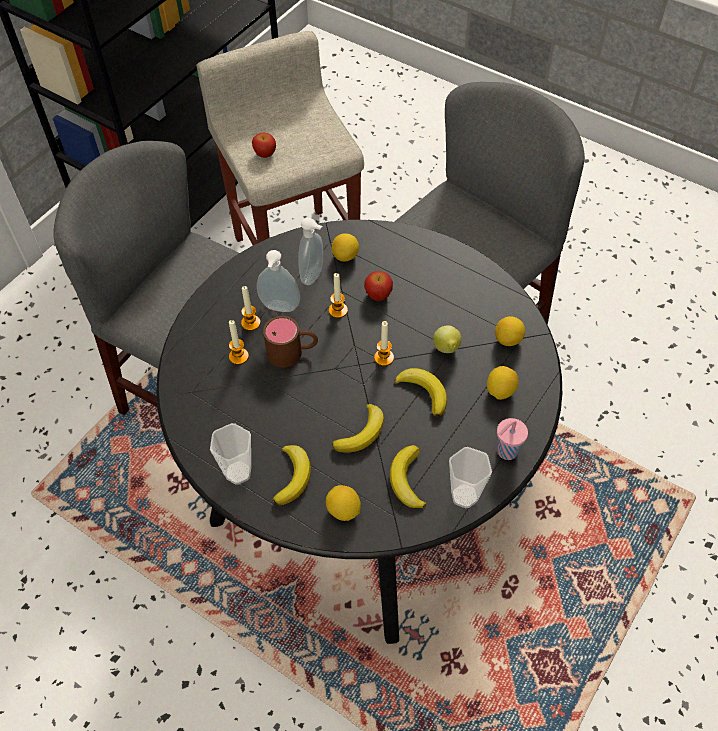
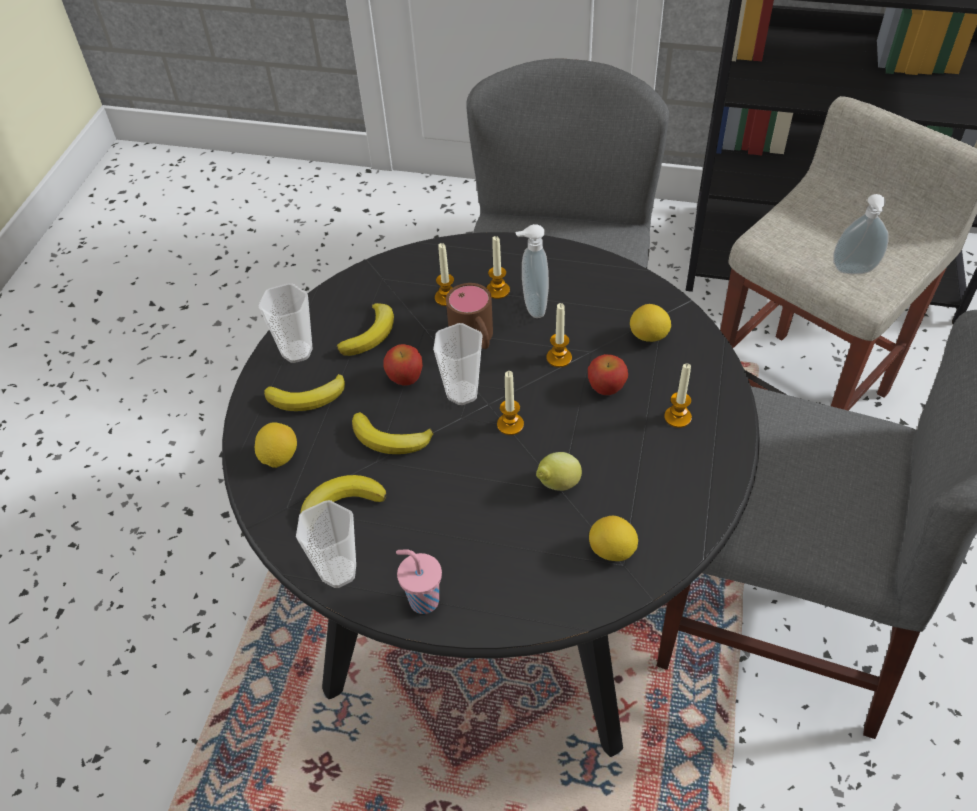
camera: 70 degrees right, 5 degrees down
(265, 154) = (800, 233): apple -> apple (405, 377)
(314, 276) = (599, 319): soap dispenser -> soap dispenser (854, 271)
(340, 376) = (462, 393): none -> cup
(421, 269) = (677, 417): none -> candle
(424, 392) = (477, 481): banana -> banana (370, 334)
(500, 391) = (519, 565): lemon -> none

